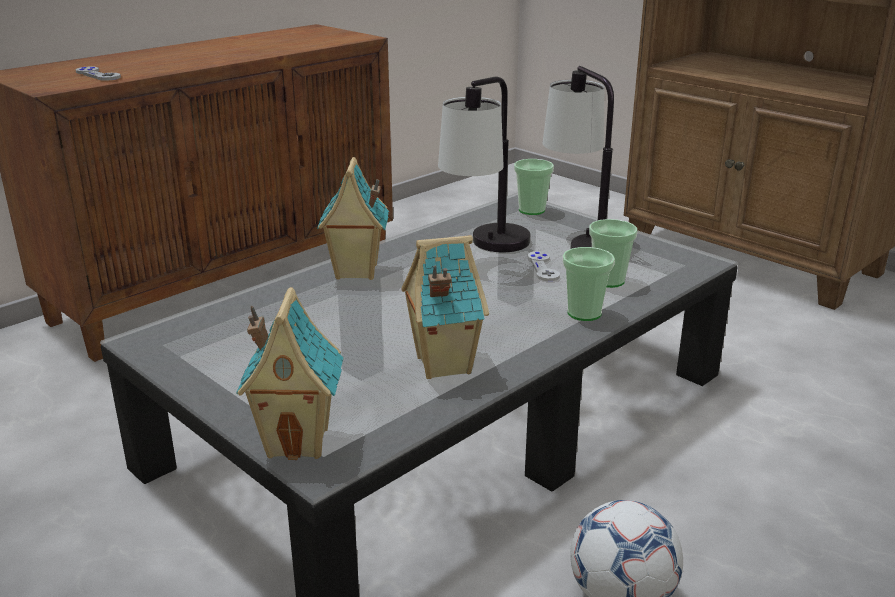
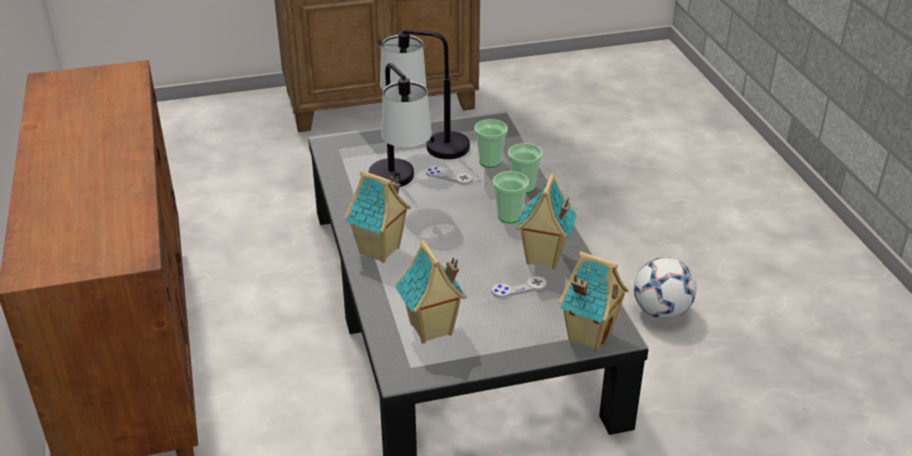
camera: 60 degrees left, 10 degrees up
(98, 75) = (113, 224): grey game controller -> grey game controller (519, 288)
(233, 335) = (431, 330): none -> toy house
(531, 210) = (351, 144): cup -> cup (509, 216)

